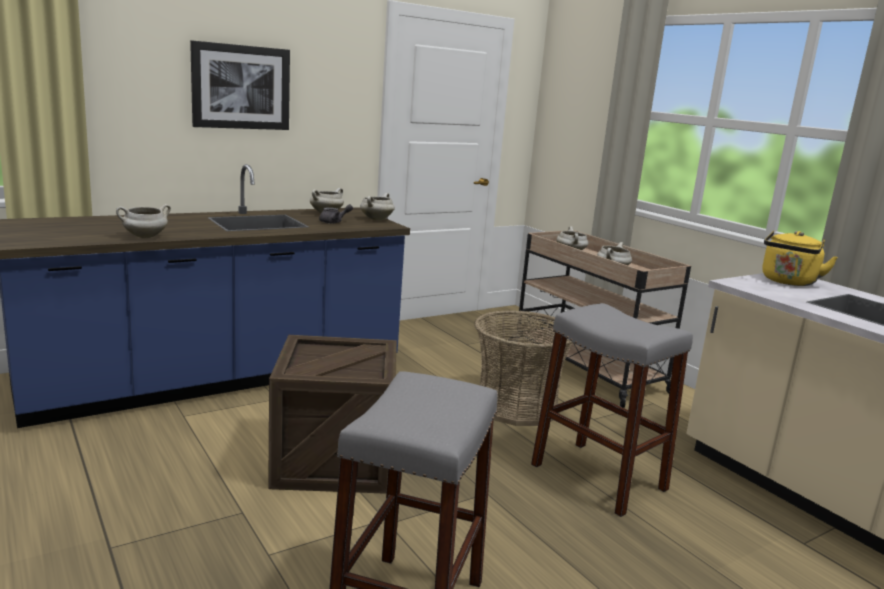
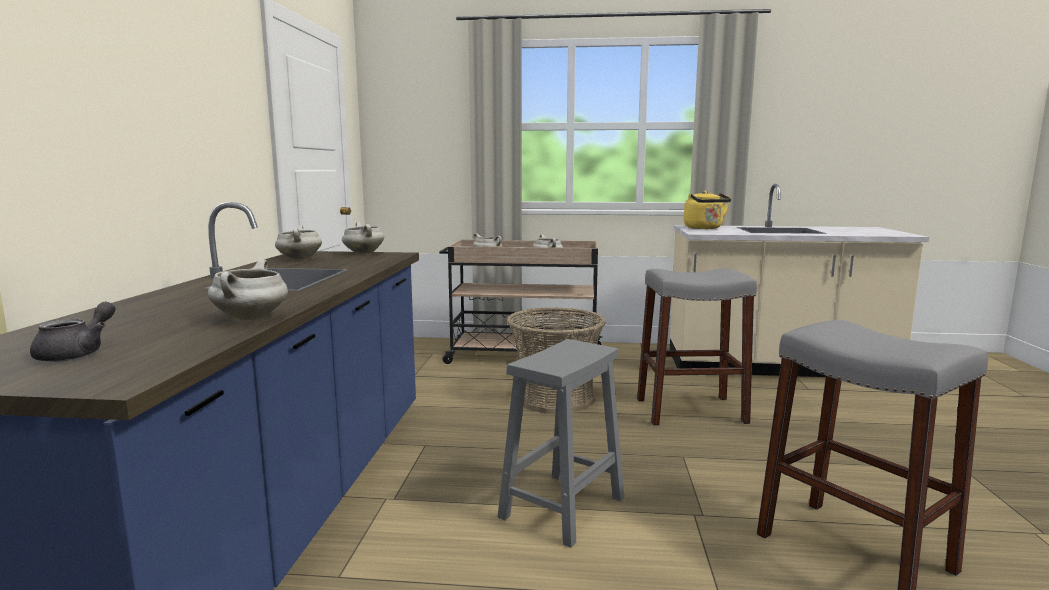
camera: 50 degrees left, 5 degrees down
(241, 87) = (148, 94): picture -> none
(334, 222) = (345, 262): grey teapot -> grey teapot (78, 353)
(334, 460) = (563, 506): crate -> grey stool

